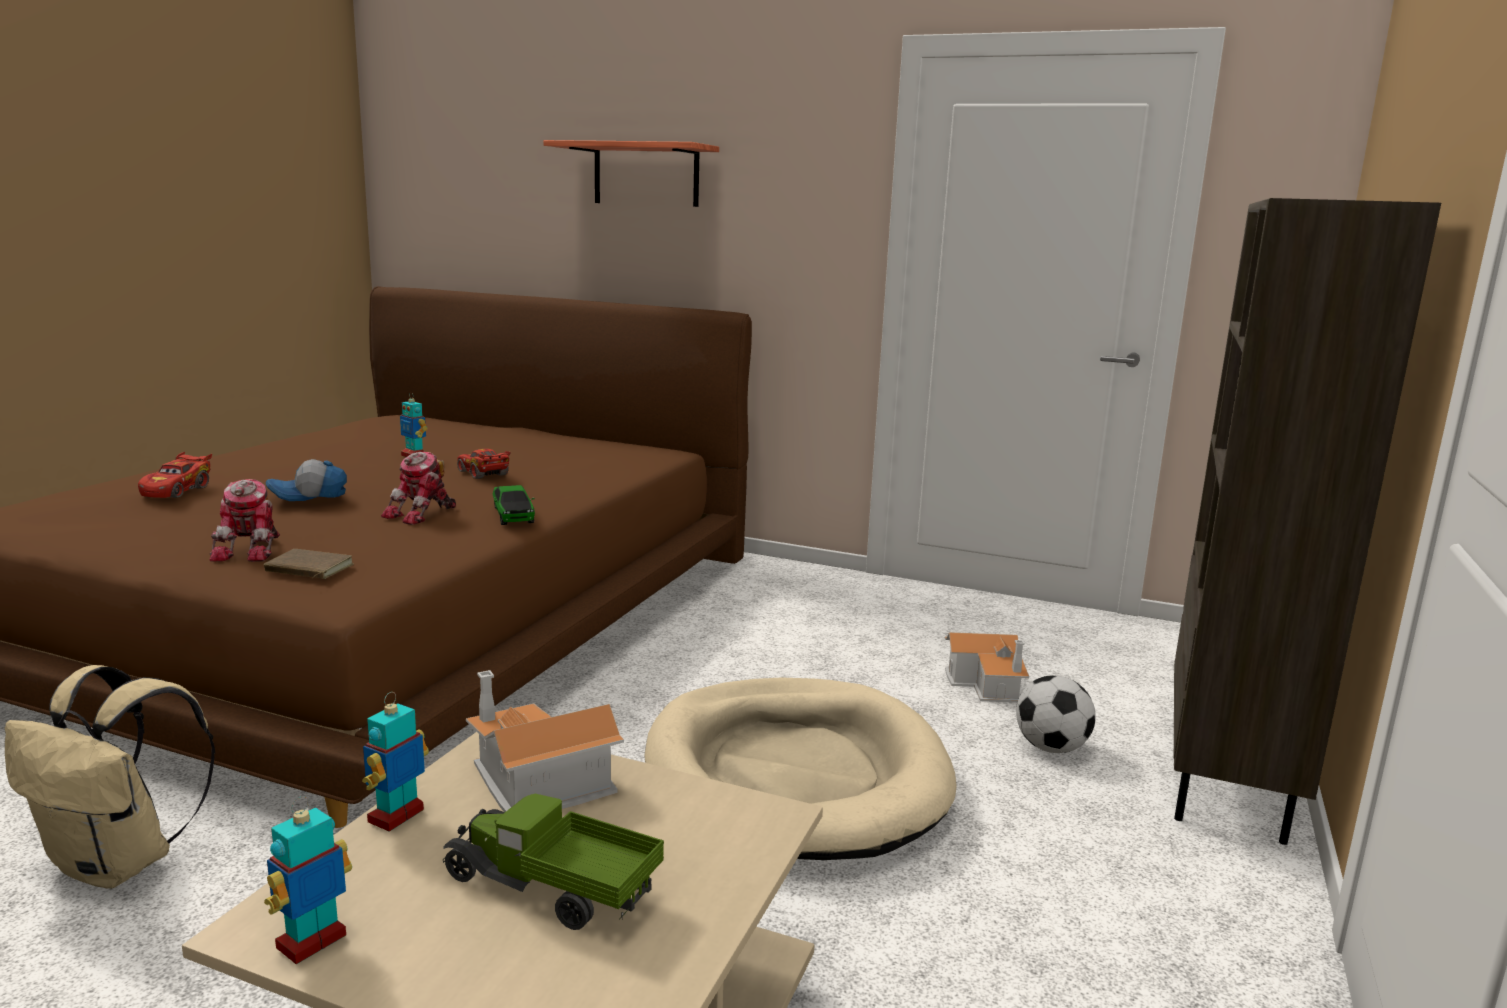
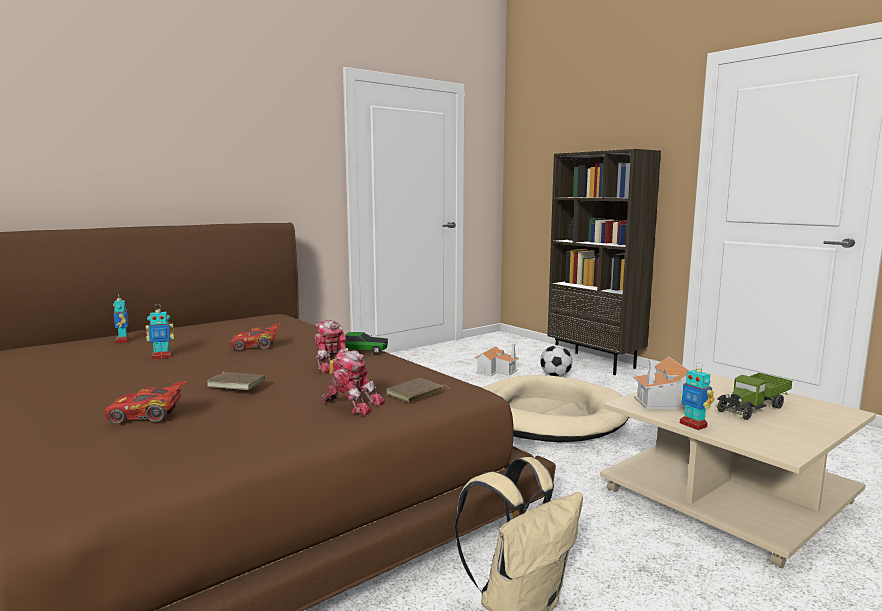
camera: 60 degrees left, 5 degrees down
(177, 490) = (147, 416): red toy car -> red toy car turned 135 degrees clockwise
(308, 495) = (237, 383): cap -> brown book
(312, 943) = (795, 444): toy robot -> toy robot (122, 341)
(646, 175) = (191, 135): shelf -> none

